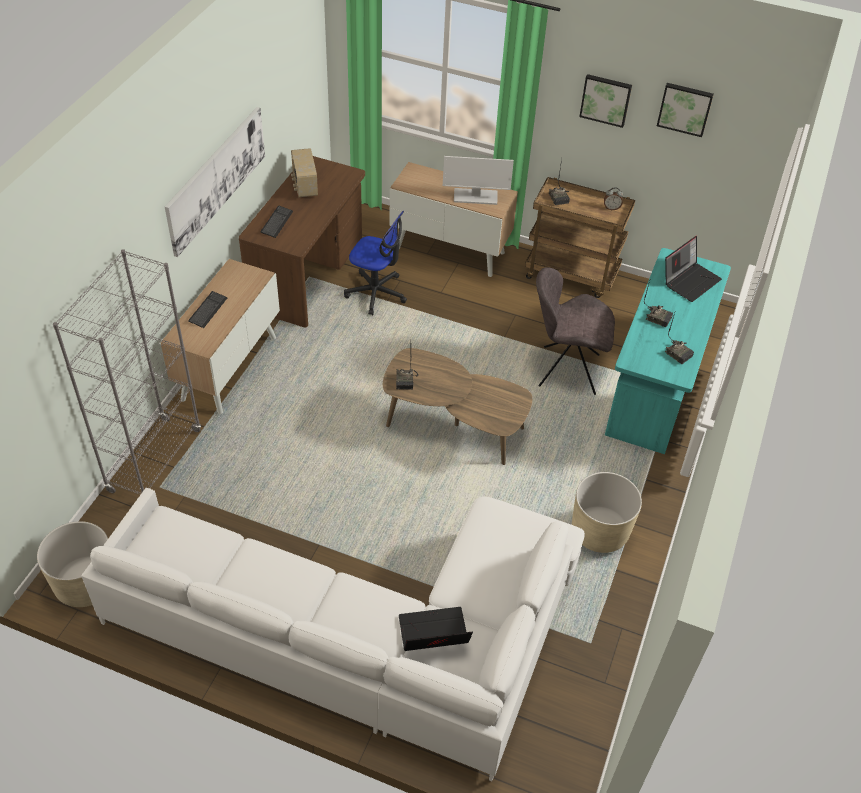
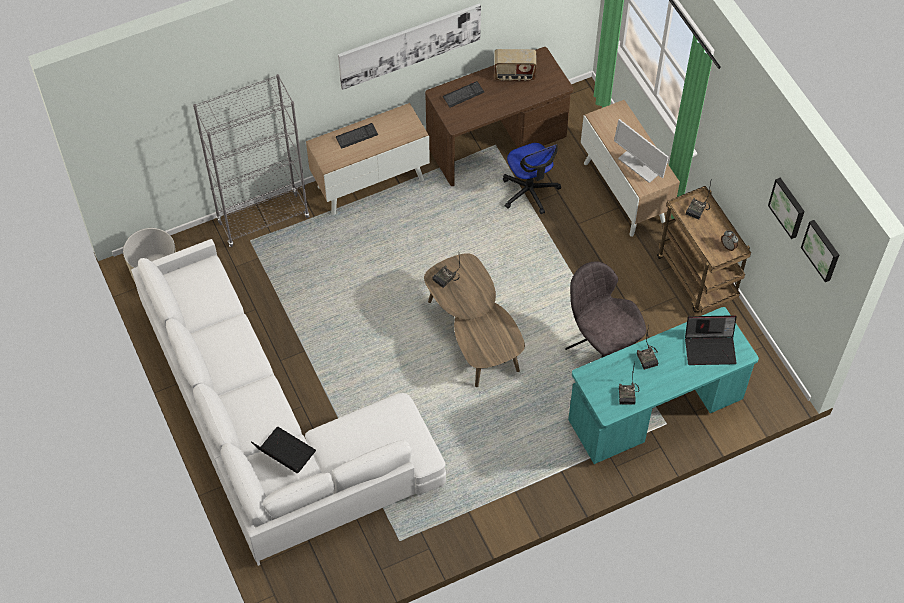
camera: 45 degrees right, 10 degrees up
(304, 186) = (514, 75): radio -> radio turned 120 degrees counterclockwise
(599, 531) = (487, 480): beige planter -> none
(606, 99) = (746, 157): picture -> picture (822, 250)

